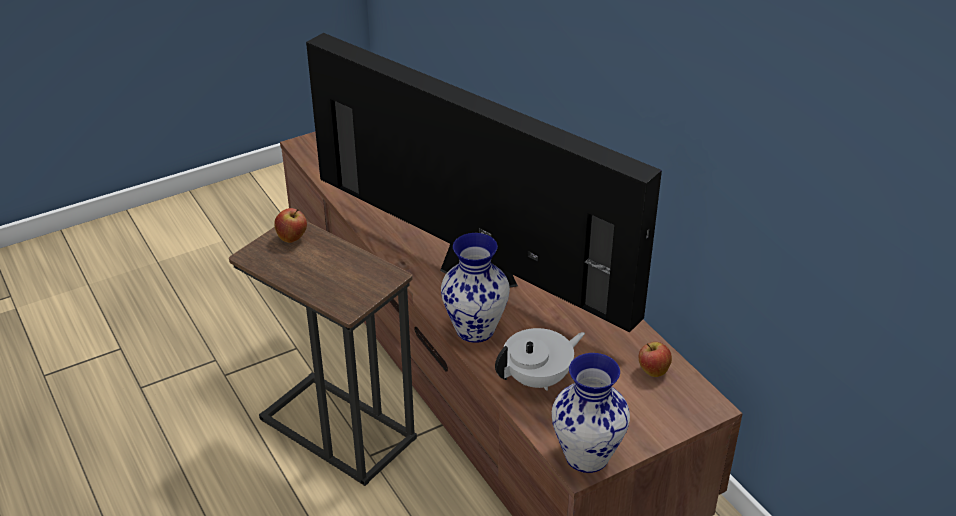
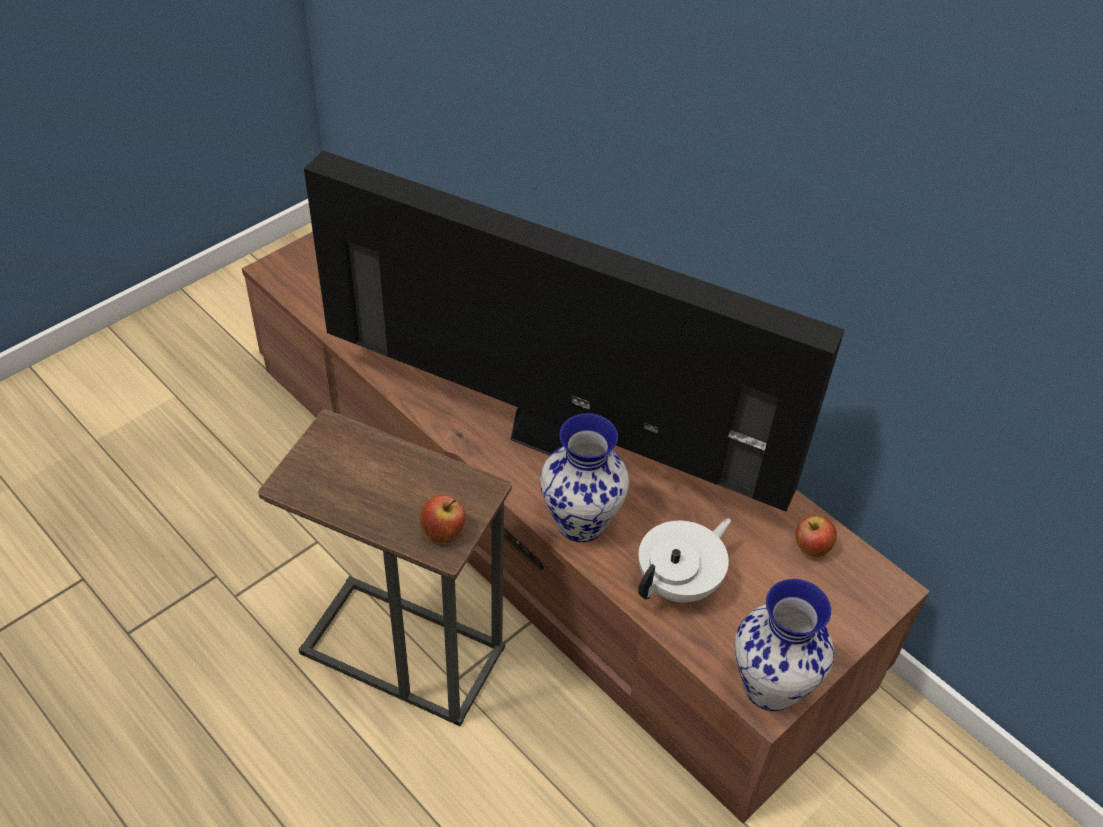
camera: 15 degrees left, 10 degrees up
(292, 238) = (335, 448): apple -> apple (443, 533)

